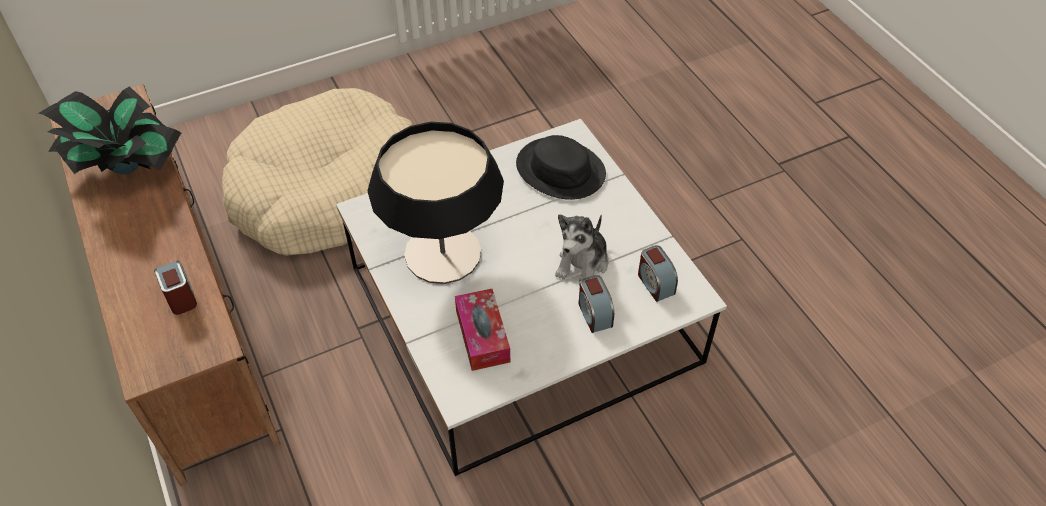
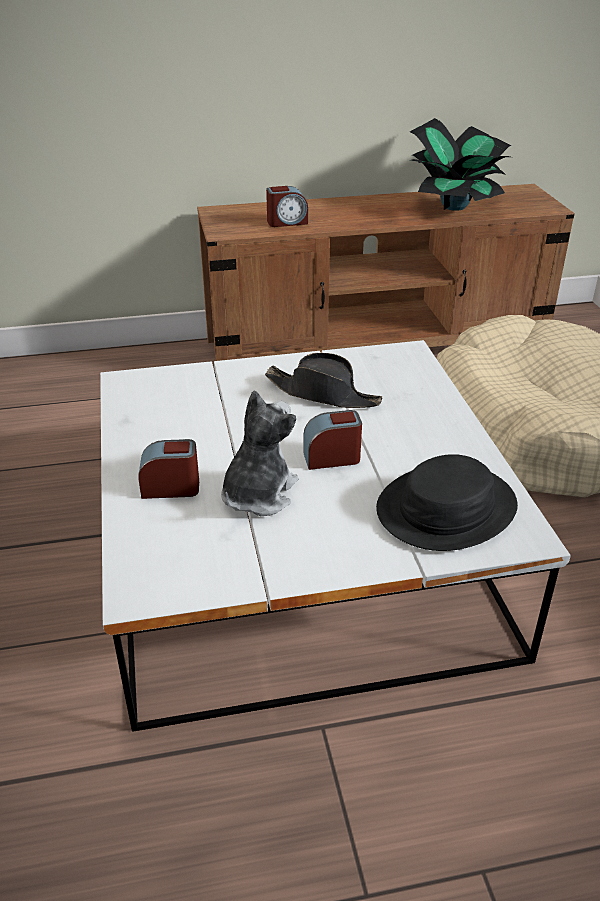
camera: 105 degrees right, 15 degrees down
(443, 253) = (323, 394): table lamp -> black hat
(482, 336) = (191, 404): tissue box -> none
(583, 263) = (257, 494): plush toy -> plush toy turned 75 degrees clockwise
(655, 283) = (187, 555): alarm clock -> alarm clock (332, 458)

